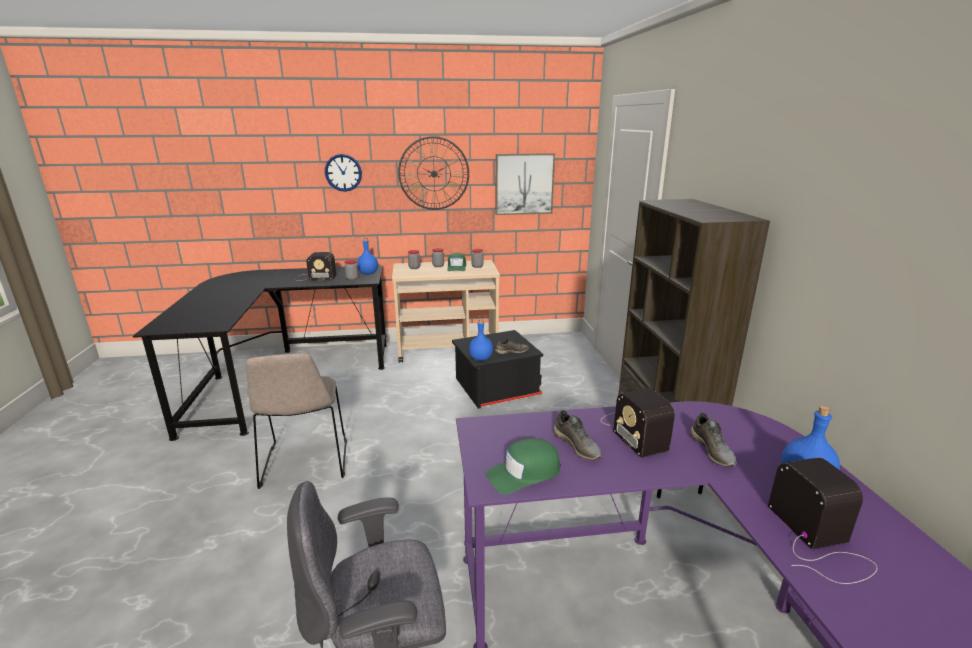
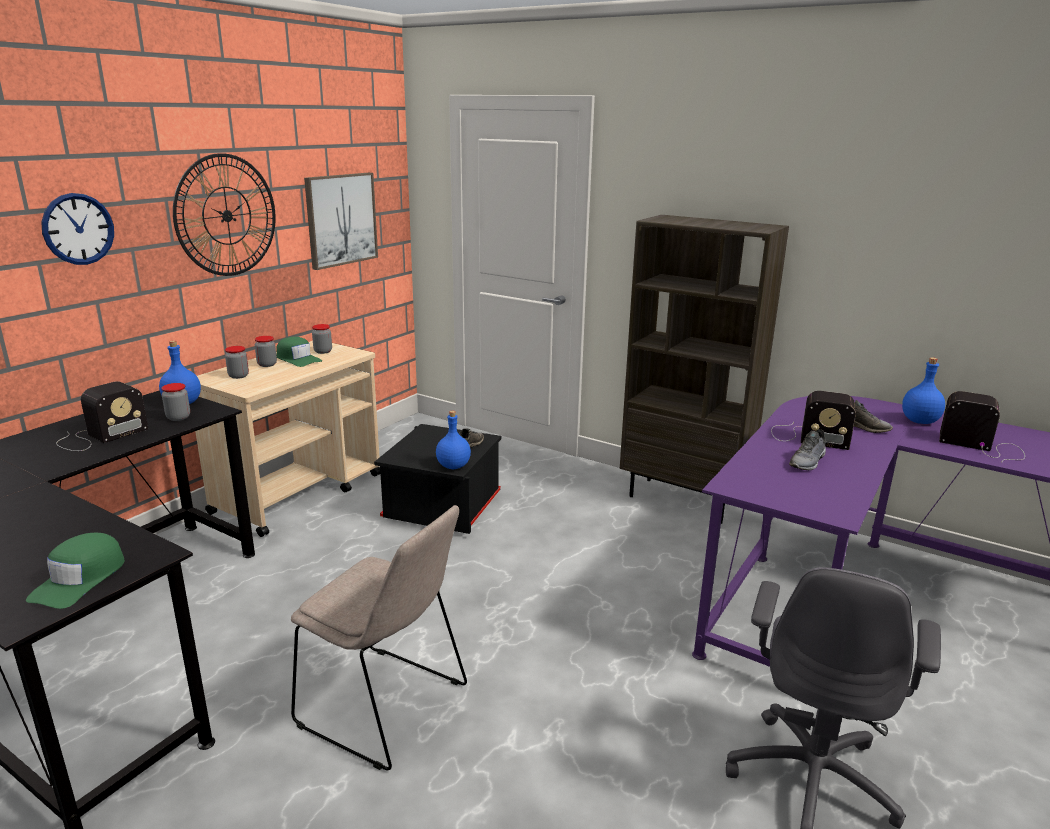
camera: 50 degrees left, 0 degrees up
(524, 473) = (830, 495): green cap -> green cap (80, 579)
(577, 445) = (808, 462): grey shoe -> grey shoe turned 120 degrees clockwise

